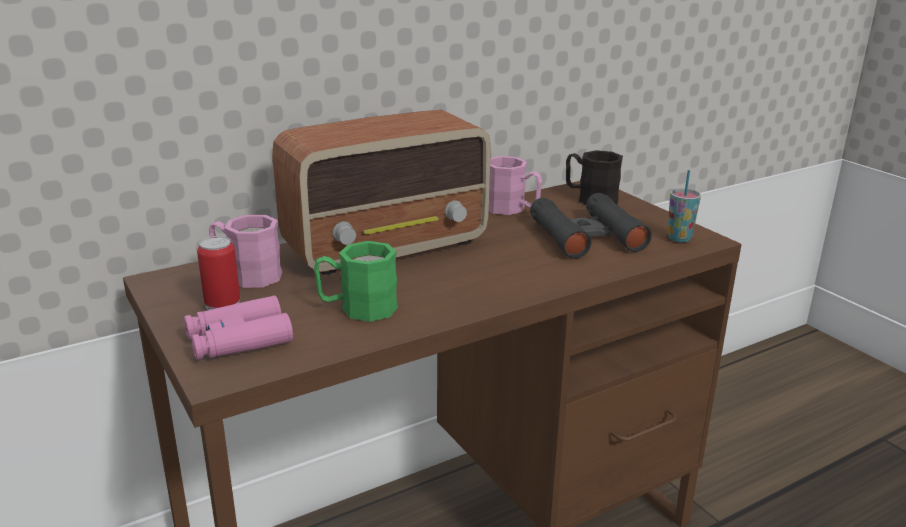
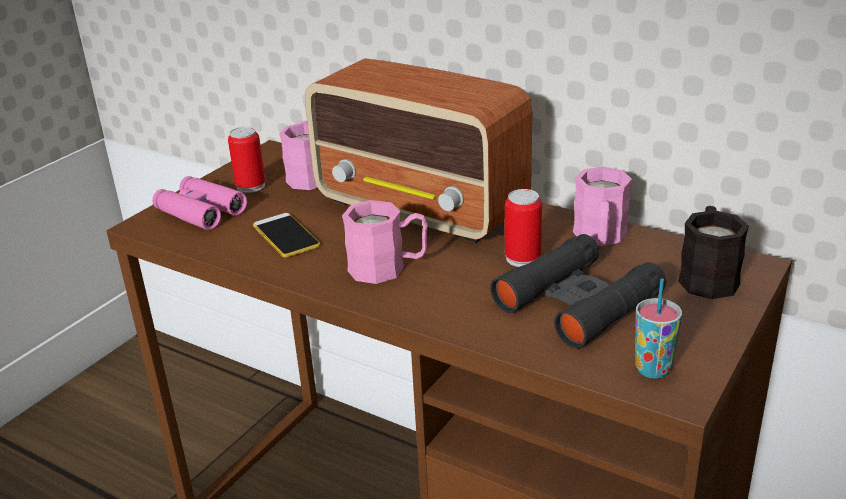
camera: 65 degrees right, 5 degrees up
(357, 308) = (286, 236): green mug -> phone
(469, 280) = (388, 267): none -> pink mug
(511, 235) = (522, 258): none -> can

